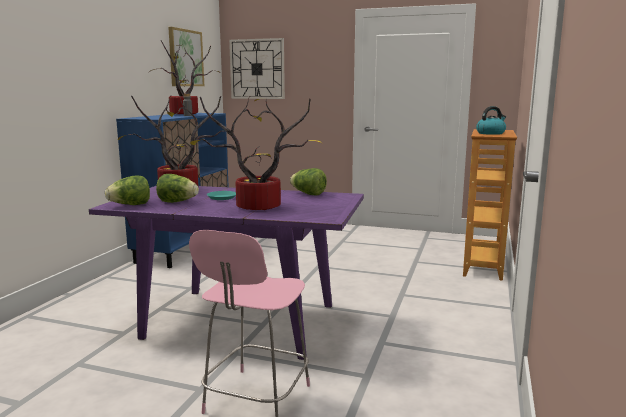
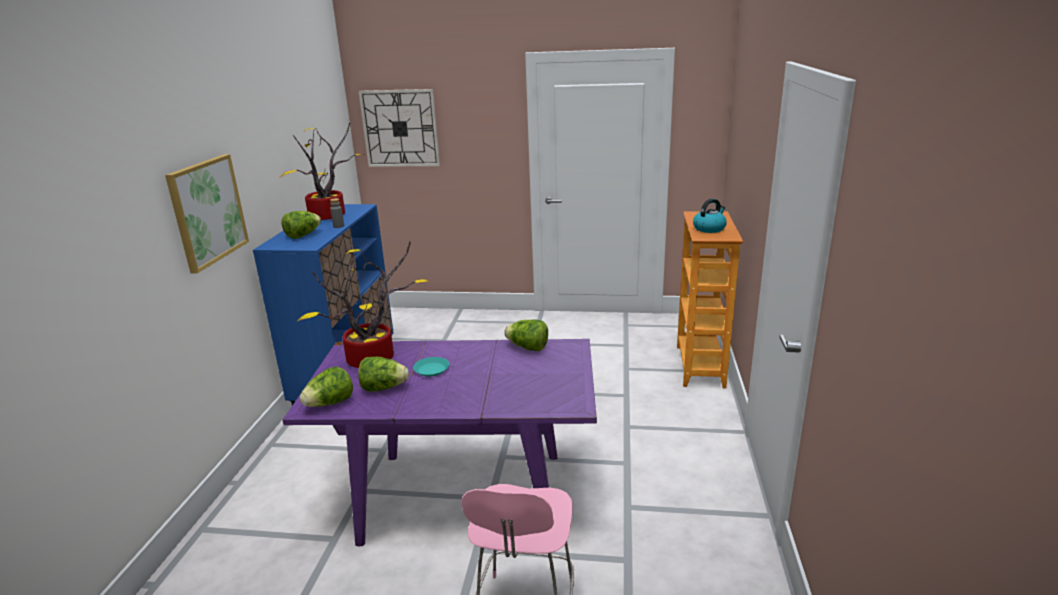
camera: 10 degrees left, 10 degrees up
(158, 117) = (303, 235): none -> lettuce
(185, 58) = (312, 134): picture -> picture (207, 211)
(255, 208) = (483, 390): potted plant -> none

